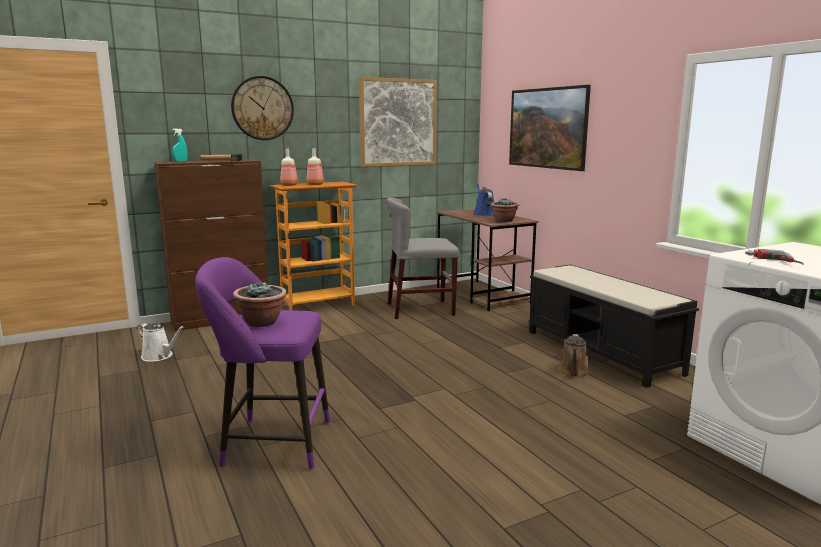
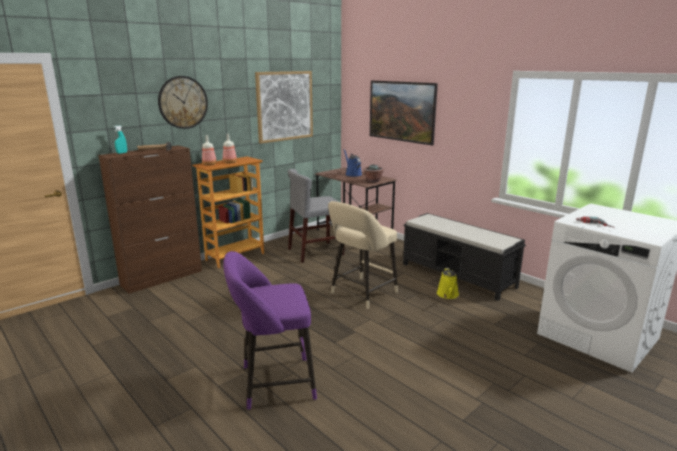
camera: 15 degrees left, 5 degrees up
(159, 356) = (132, 319): white watering can -> none
(262, 322) = (271, 300): potted plant -> none
(450, 359) = (361, 294): none -> beige stool
(573, 373) = (448, 295): brown watering can -> yellow watering can

